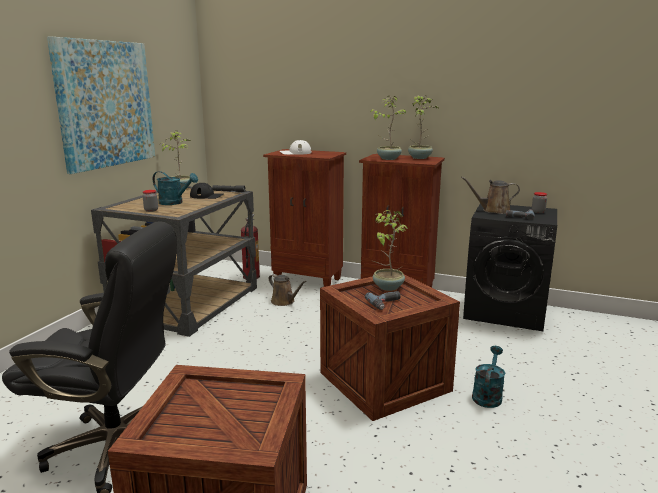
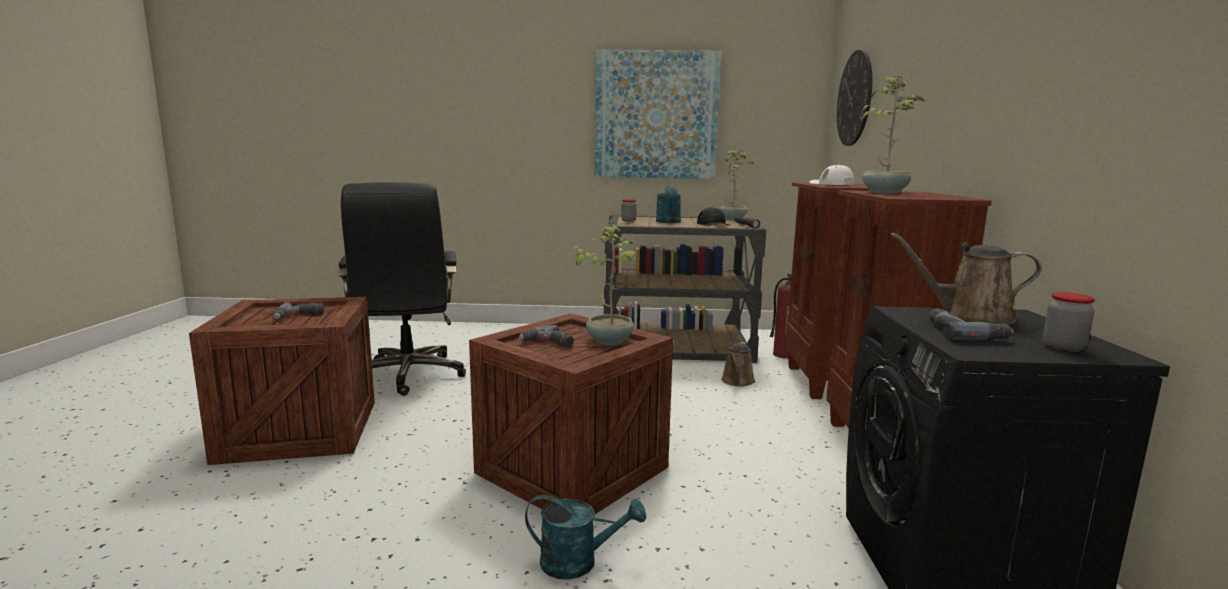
camera: 70 degrees right, 5 degrees down
(224, 405) = (299, 316): none -> power drill
(254, 89) = (854, 98): none -> wall clock
(420, 158) = (942, 196): potted plant -> none
(493, 210) = (969, 317): brown watering can -> brown watering can turned 60 degrees counterclockwise

